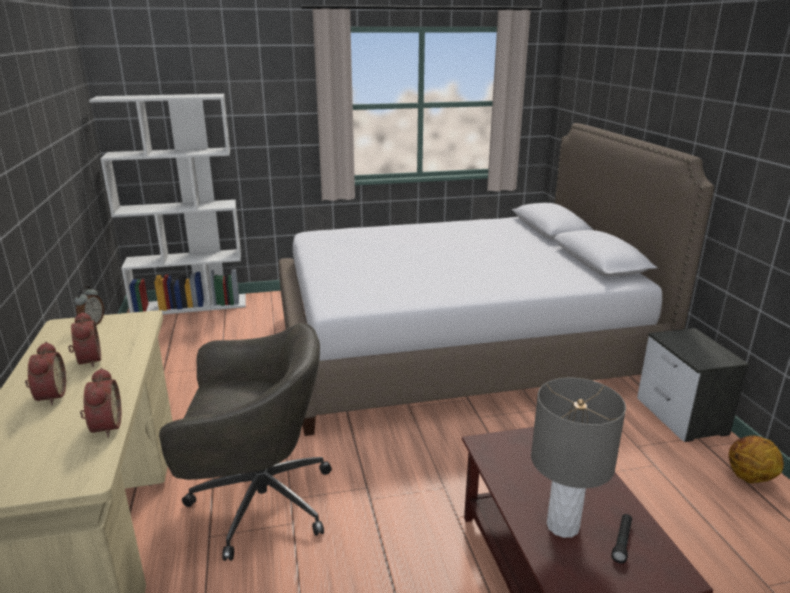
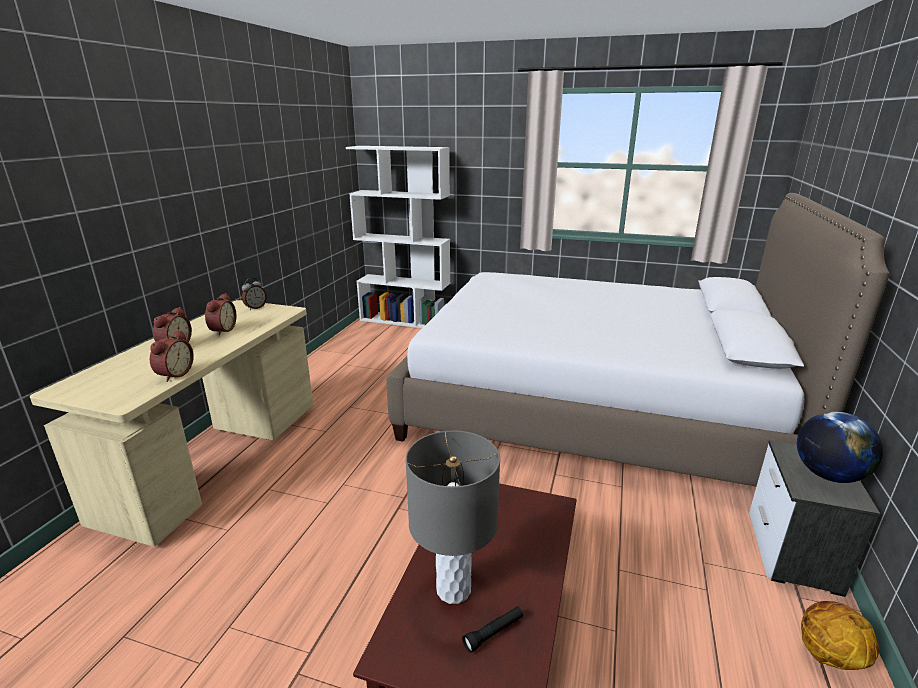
camera: 30 degrees right, 0 degrees up
(257, 502) = (319, 477): grey office chair -> none
(702, 347) = (828, 475): none -> globe

